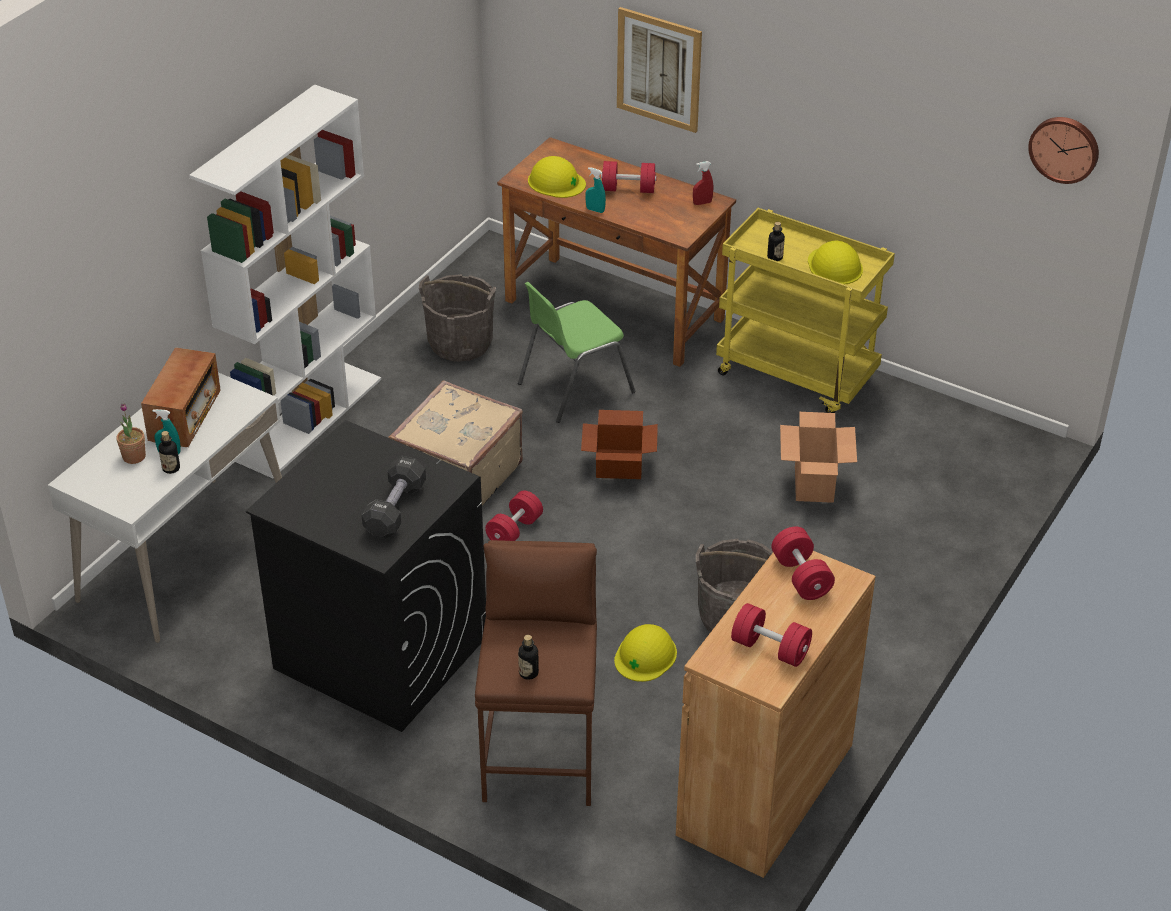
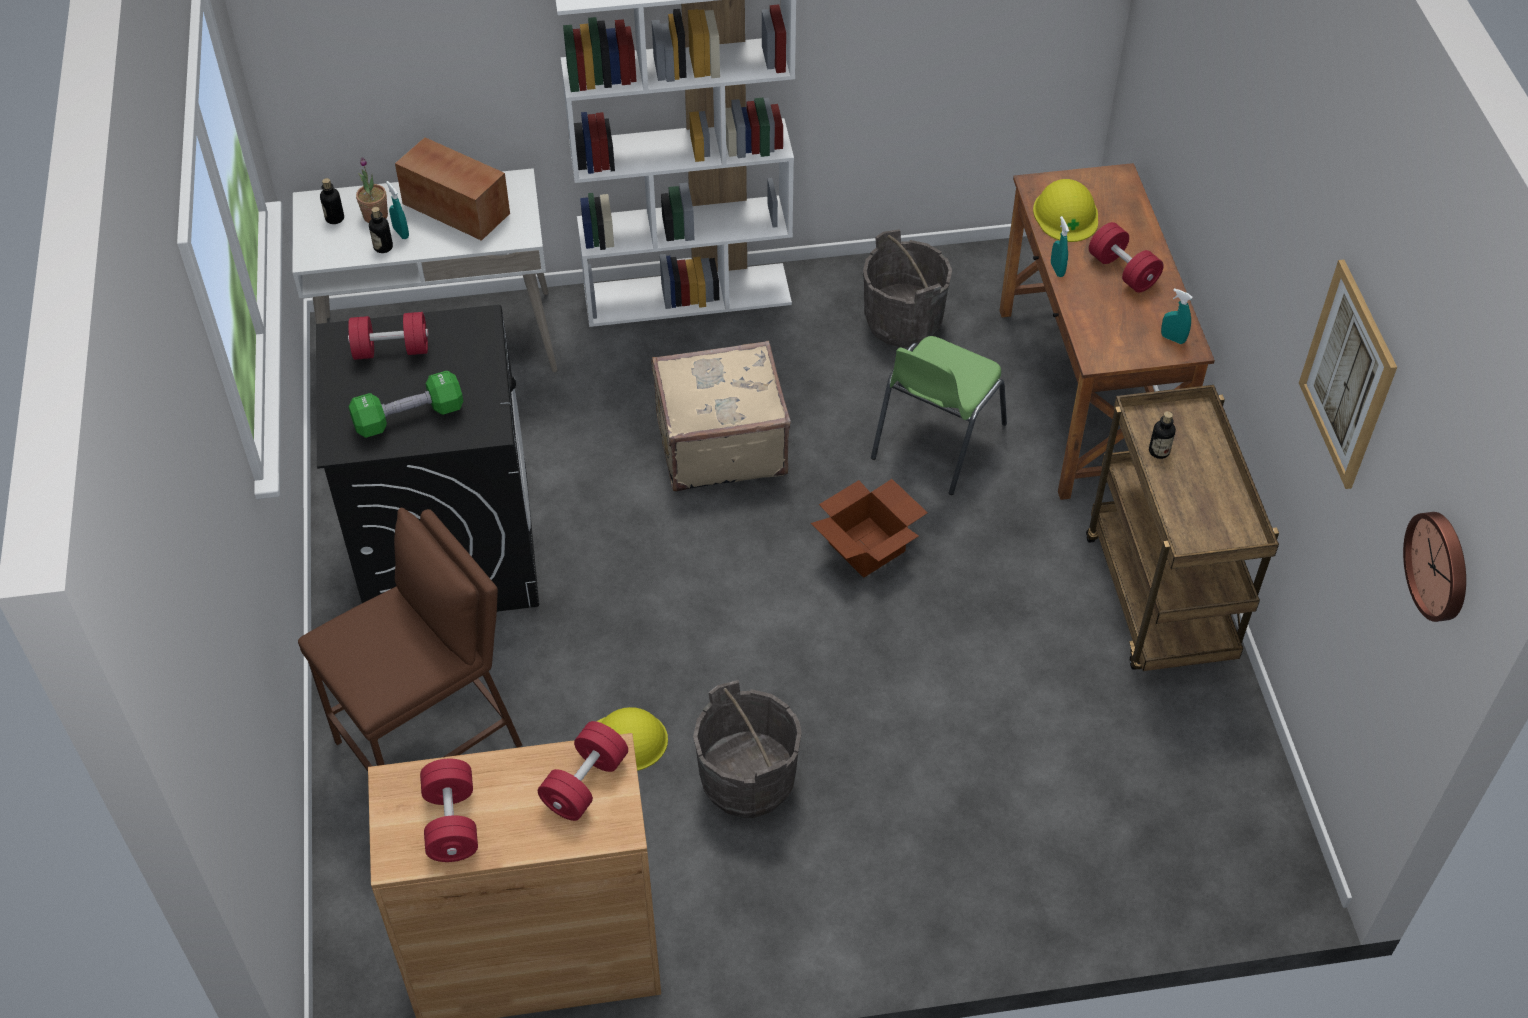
camera: 50 degrees right, 10 degrees up
(185, 417) = (456, 210): radio -> radio turned 120 degrees counterclockwise
(395, 509) = (409, 417): black dumbbell -> green dumbbell
(514, 530) = (694, 532): red dumbbell -> red dumbbell (391, 350)
(528, 673) = (350, 658): bottle -> bottle (335, 218)
(573, 388) = (935, 442): green chair -> green chair turned 75 degrees counterclockwise
(659, 69) = (1210, 153): picture -> picture (1348, 375)
(702, 203) = (1172, 338): red spray bottle -> turquoise spray bottle
(798, 375) = (1161, 601): yellow cart -> brown cart
(814, 484) = (1008, 722): cardboard box -> none
(835, 266) = (1205, 509): yellow hard hat -> none

